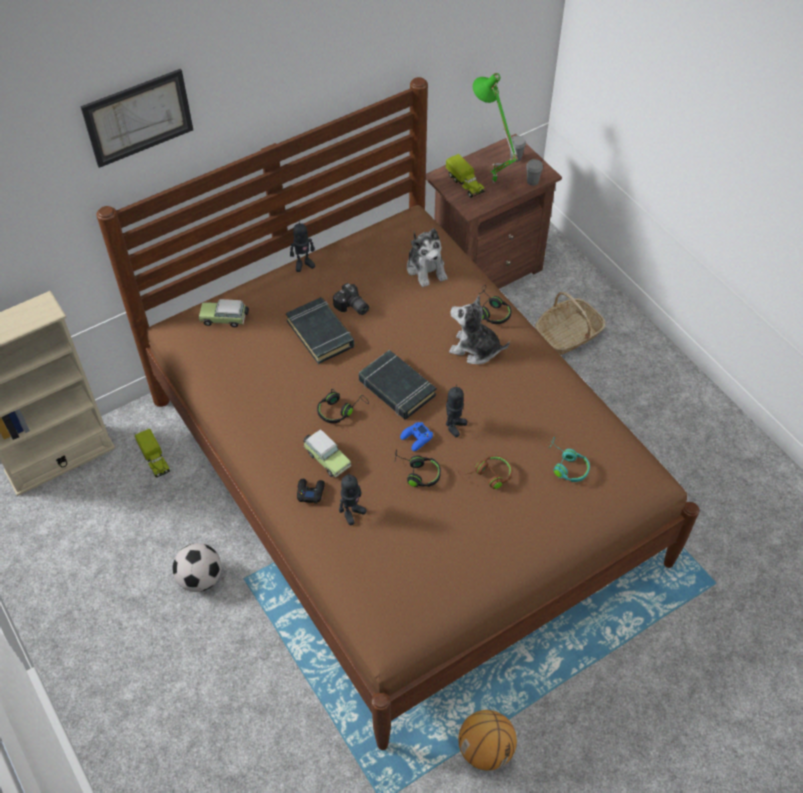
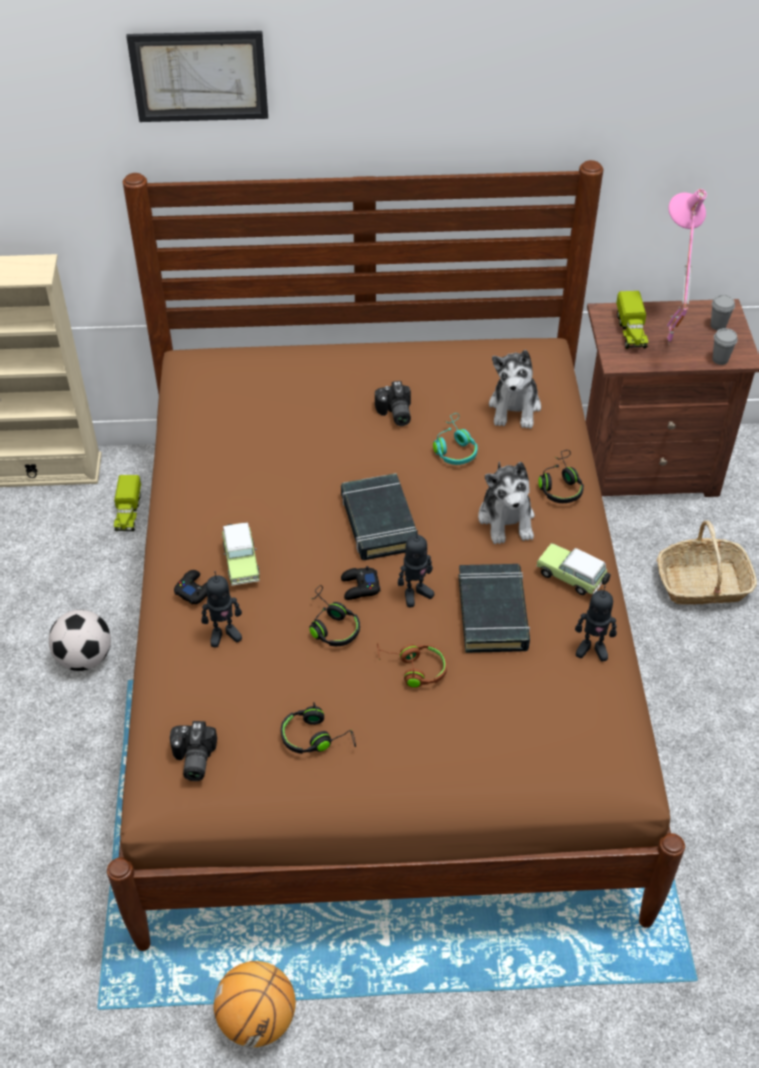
camera: 30 degrees right, 5 degrees down
(225, 319) = (246, 371): toy car -> toy car (572, 578)
(303, 264) = (376, 348): toy robot -> toy robot (592, 649)
(320, 333) = (337, 427): black book -> black book (493, 613)
(340, 410) = (296, 517): black headphones -> black headphones (316, 737)
(393, 605) = (192, 759): none -> camera
(416, 438) = (360, 587): blue game controller -> black game controller
(475, 349) = (507, 519): plush toy -> plush toy turned 150 degrees counterclockwise
(491, 183) = (665, 342): green table lamp -> pink table lamp
(566, 465) = (521, 702): turquoise headphones -> turquoise headphones (454, 448)

